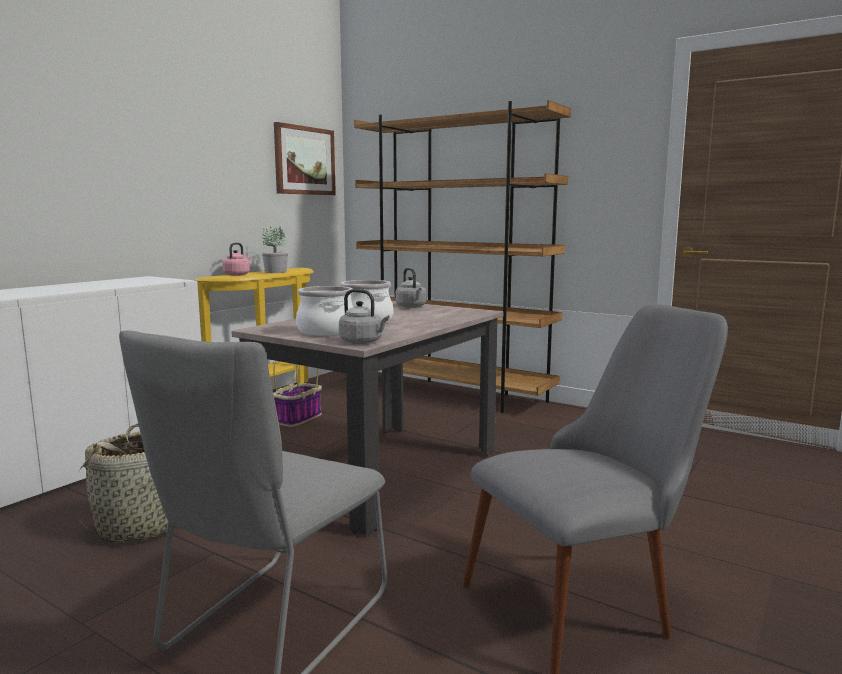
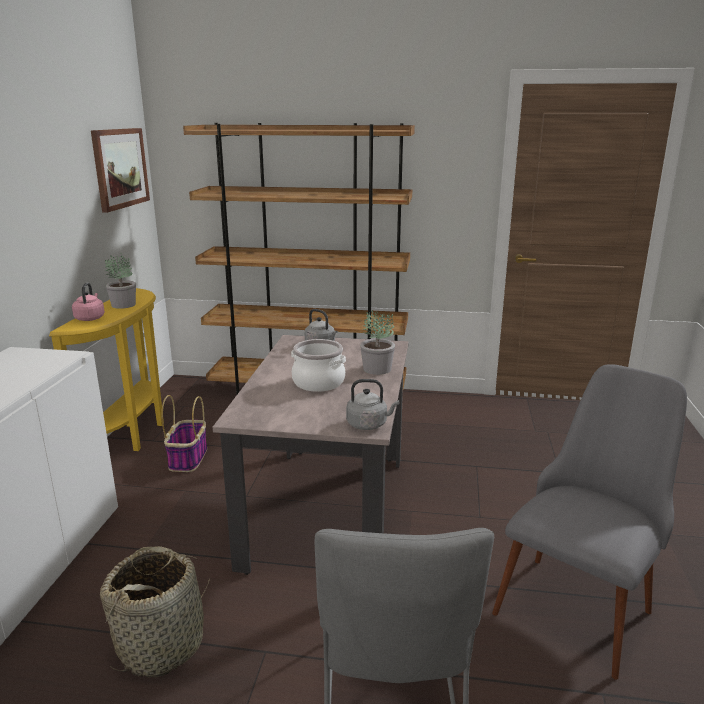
camera: 25 degrees left, 10 degrees up
(327, 331) = (310, 410): cooking pot -> none
(437, 320) = (377, 369): none -> potted plant

